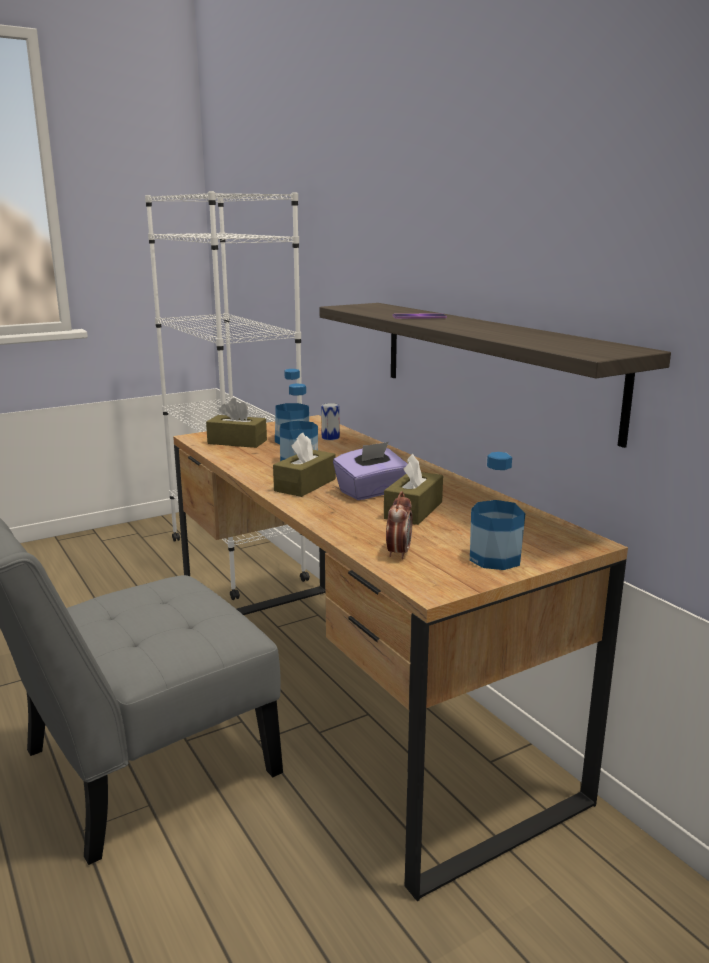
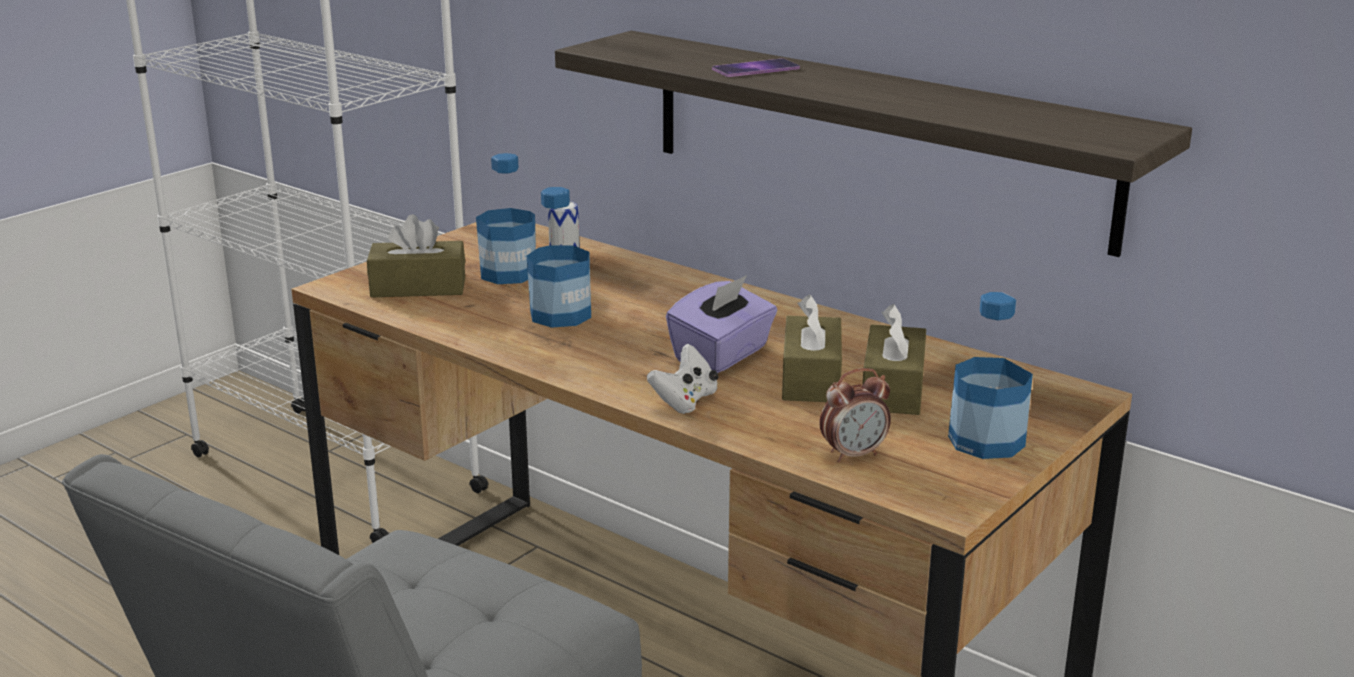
camera: 20 degrees left, 5 degrees up
(305, 485) = (611, 356): brown tissue box -> brown tissue box (893, 389)
(324, 511) = (685, 401): none -> white game controller
(398, 553) = (853, 455): alarm clock -> alarm clock turned 75 degrees clockwise

